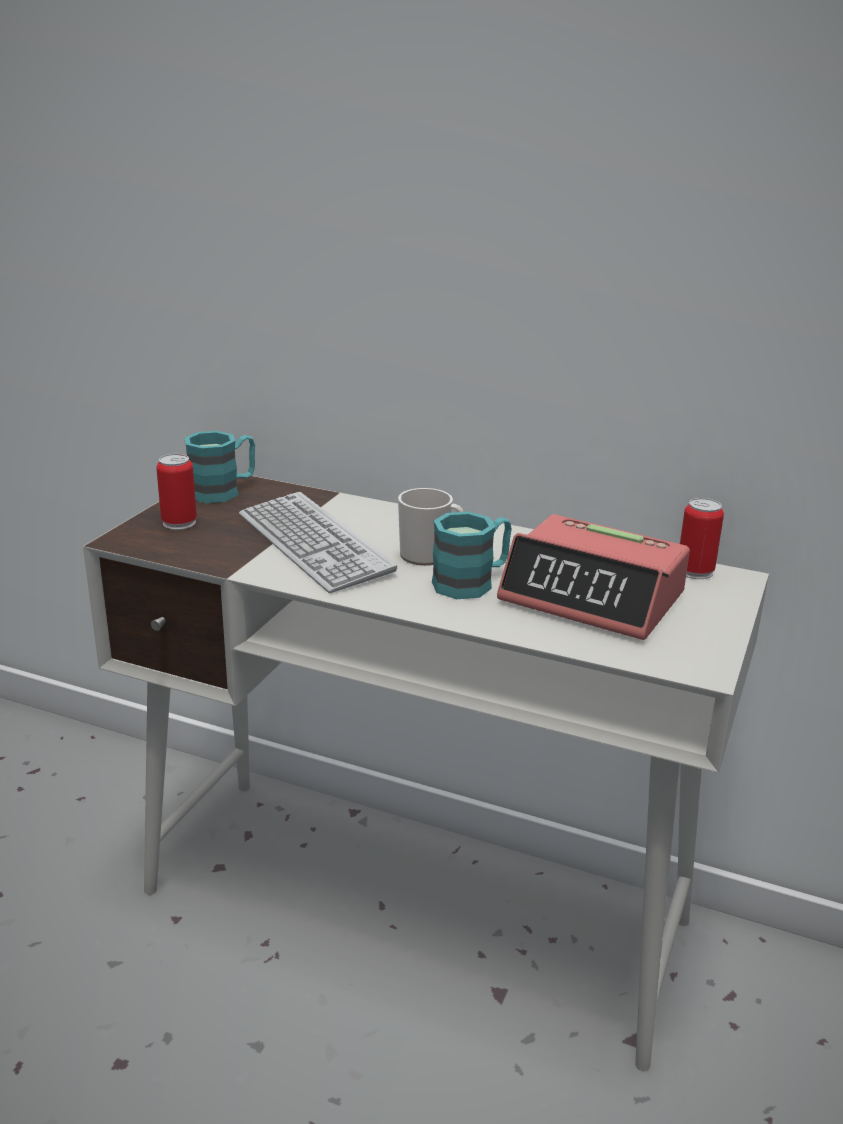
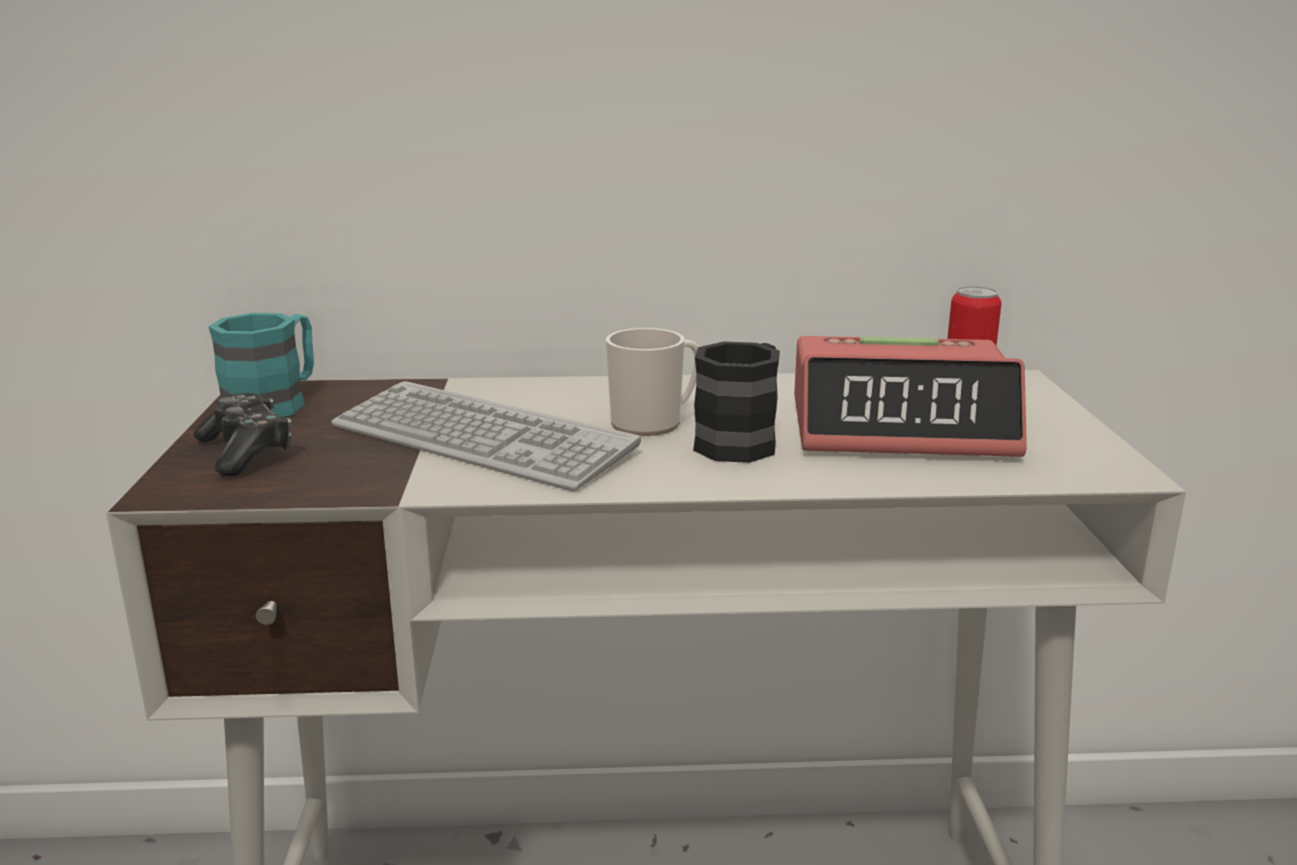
camera: 25 degrees left, 5 degrees down
(179, 523) = (246, 451): can -> game controller
(472, 582) = (743, 440): turquoise mug -> black mug

